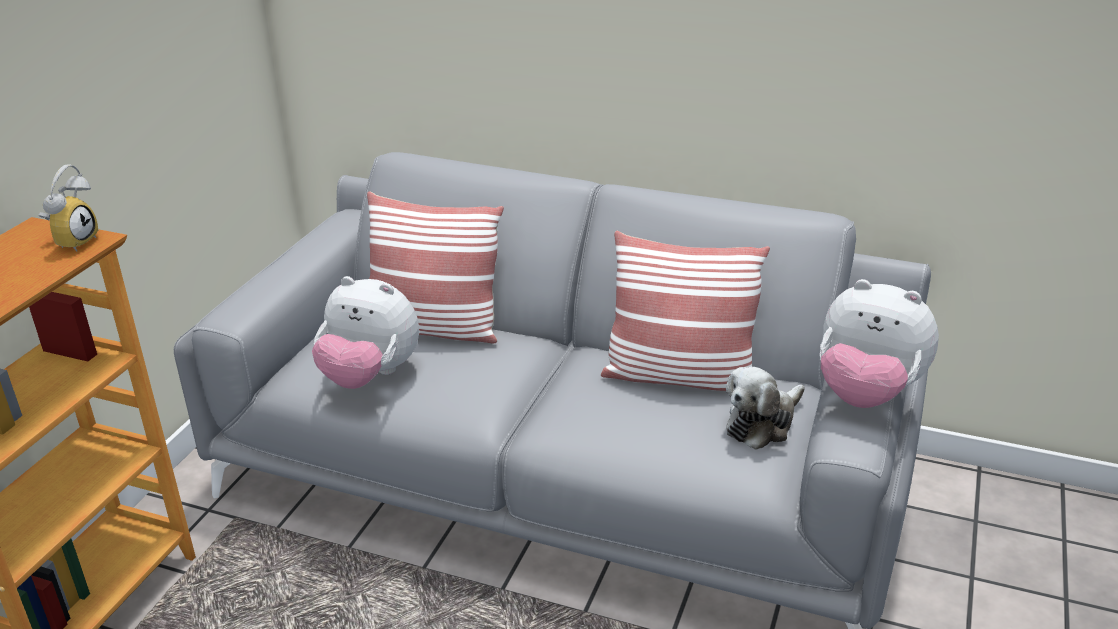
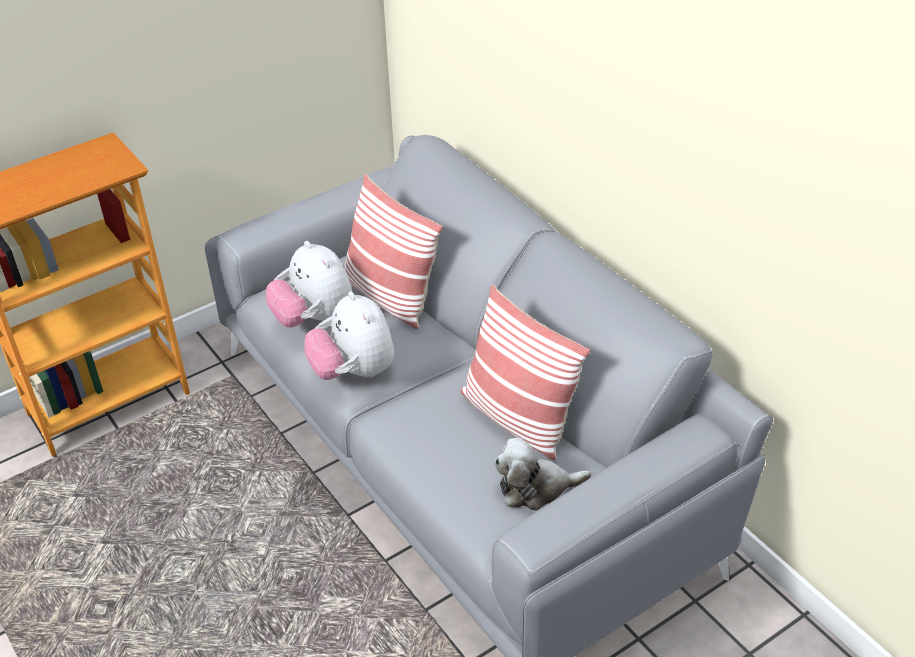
camera: 35 degrees right, 10 degrees up
(73, 241) = (116, 164): alarm clock -> none
(866, 394) = (591, 506): plush toy -> plush toy (353, 372)

